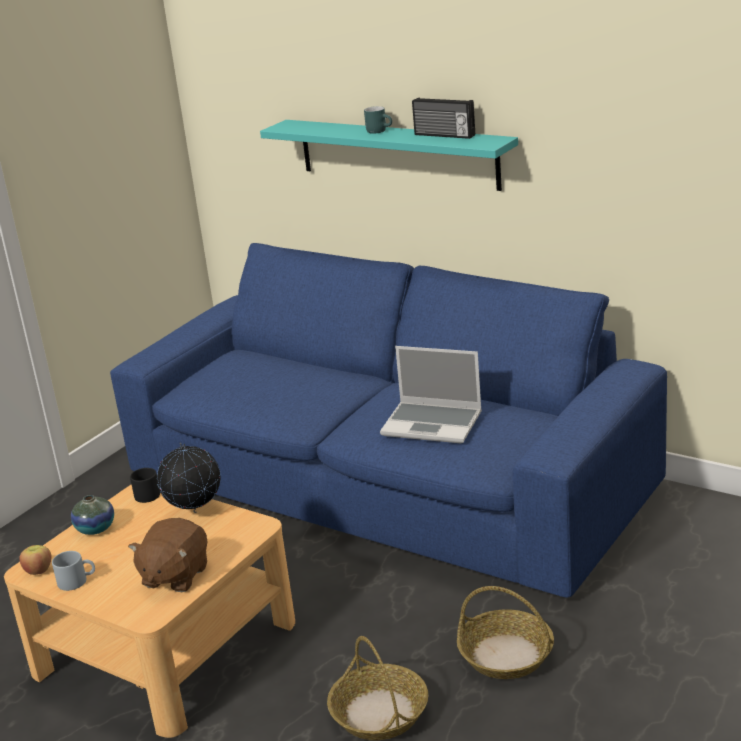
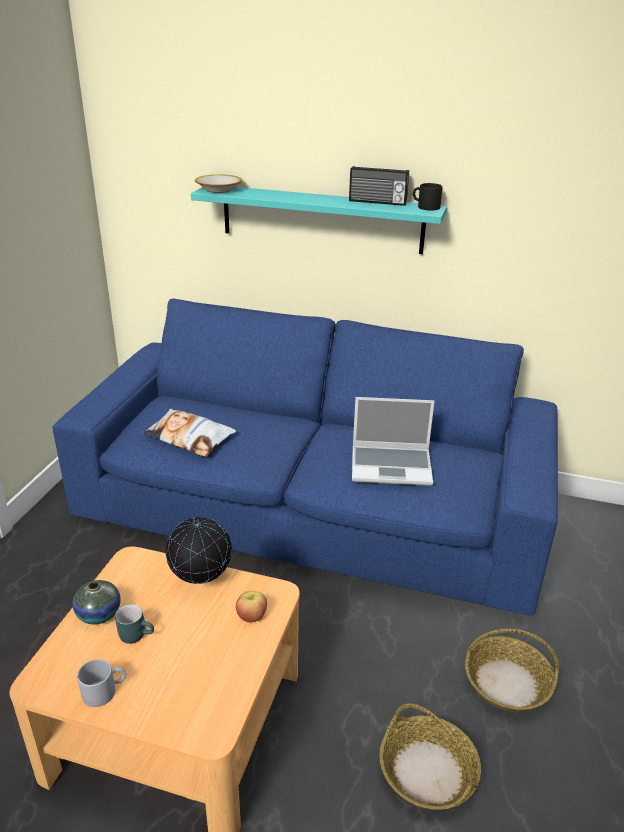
camera: 20 degrees left, 5 degrees up
(38, 570) = (51, 681): apple -> apple (251, 616)
(144, 494) = (137, 563): black mug -> black mug (425, 207)
(174, 576) = (216, 670): brown plush toy -> none
(241, 389) = (189, 438): none -> pillow
(291, 126) = (219, 190): none -> bowl
(380, 131) = (311, 196): turquoise mug -> turquoise mug (137, 634)

